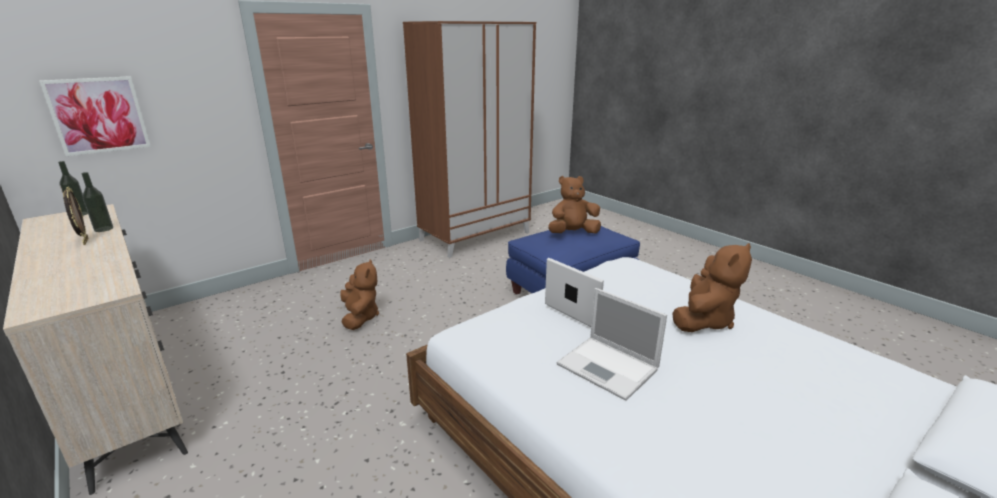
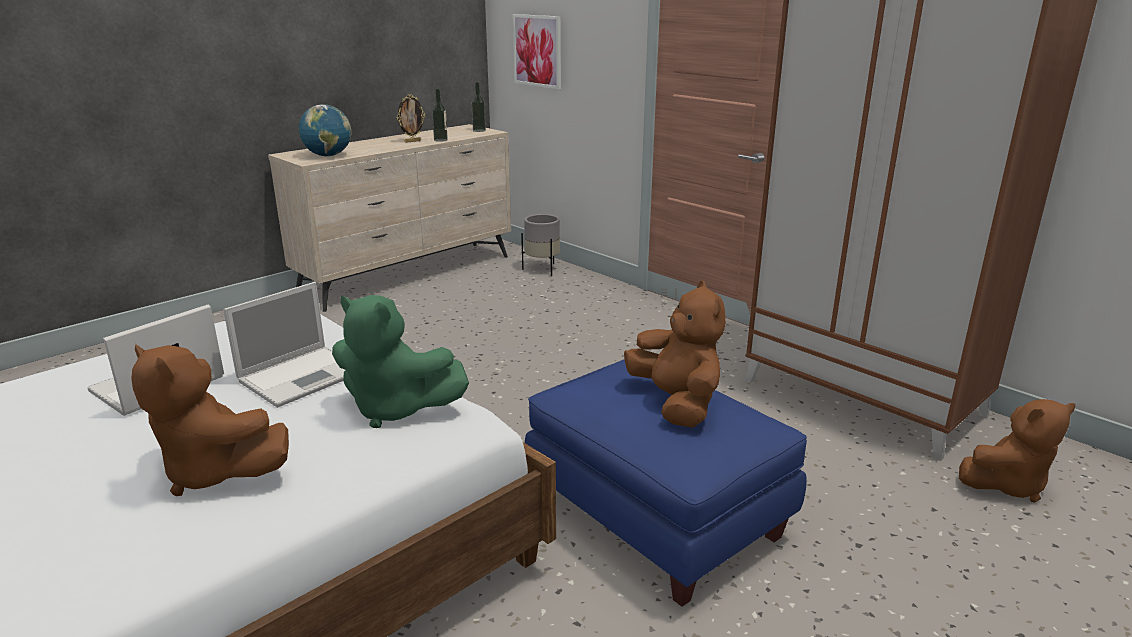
camera: 85 degrees right, 0 degrees up
(97, 282) = (328, 156): none -> globe
(208, 310) = (543, 269): none -> grey planter
(360, 317) = (536, 341): brown plush toy -> brown plush toy (1007, 484)
(621, 277) = (395, 409): none -> green plush toy

